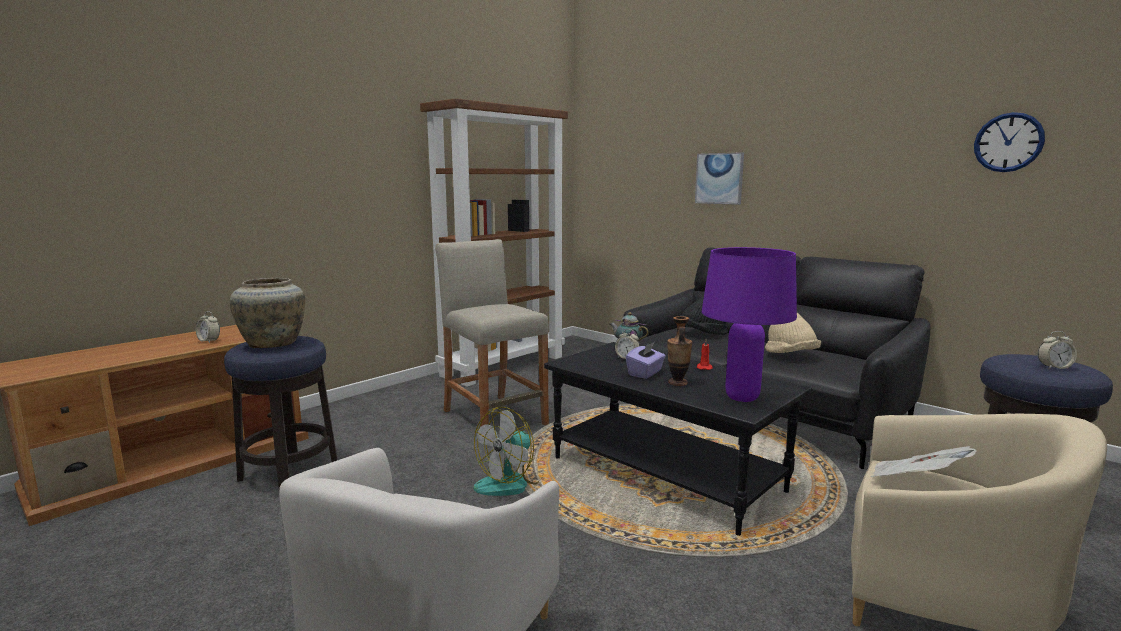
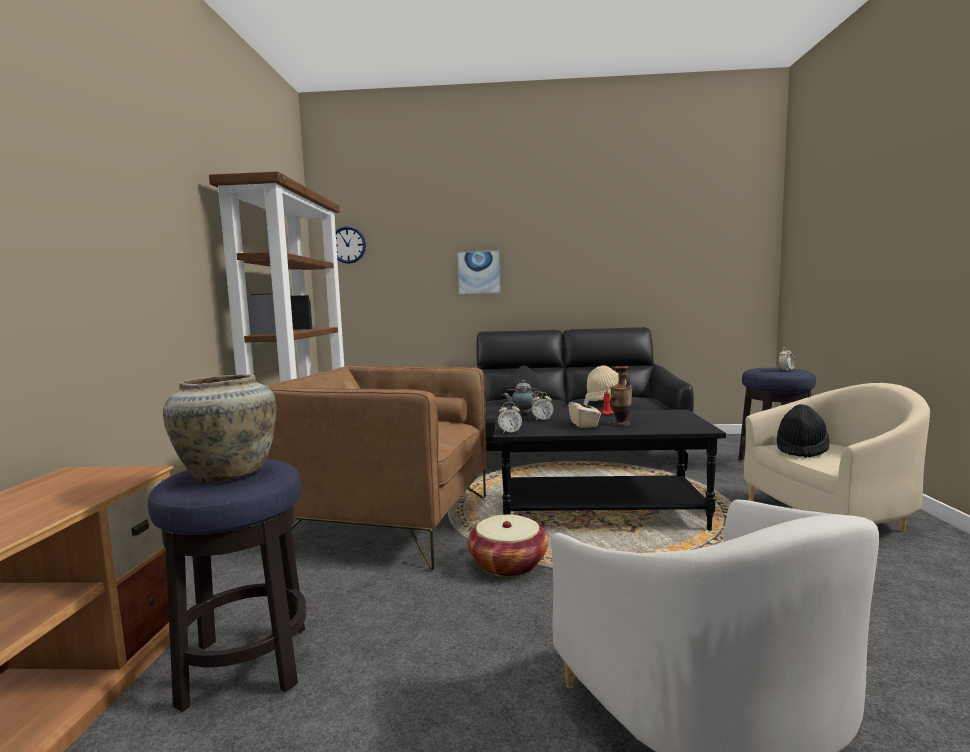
camera: 40 degrees left, 5 degrees down
(209, 341) = (49, 505): alarm clock -> alarm clock (509, 432)
(494, 417) = (386, 522): beige stool -> brown armchair
(511, 482) = (508, 564): fan -> basket
(645, 373) = (584, 424): purple tissue box -> beige tissue box
(743, 397) = (678, 422): purple table lamp -> none
(915, 483) = (801, 450): newspaper -> black hat
(1008, 142) = (683, 242): wall clock -> wall clock (348, 245)

